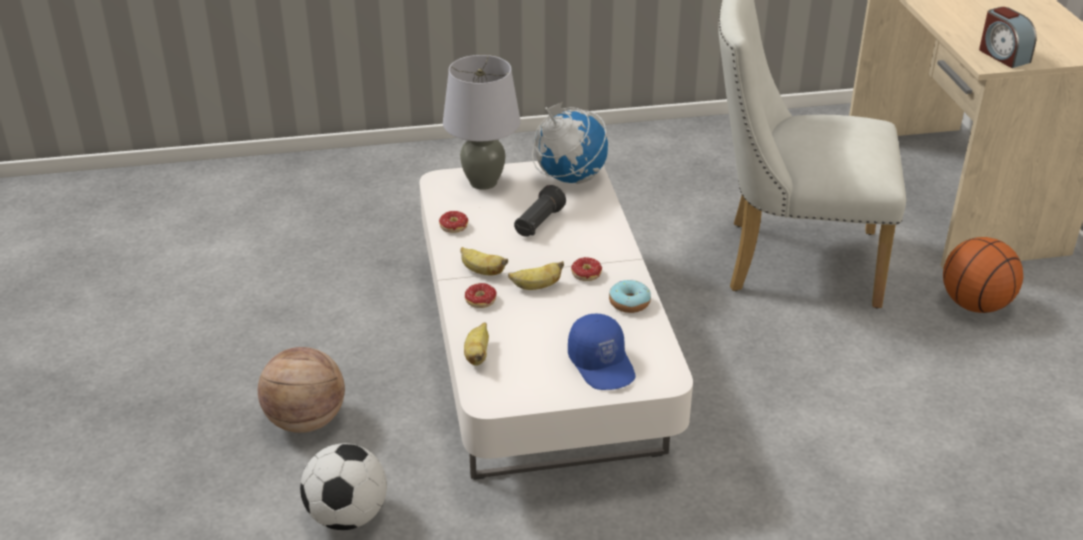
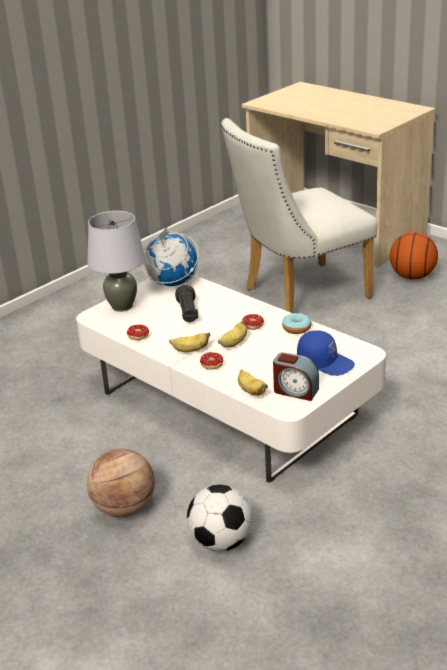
camera: 35 degrees left, 5 degrees down
(1003, 55) = (377, 123): alarm clock -> alarm clock (295, 391)

